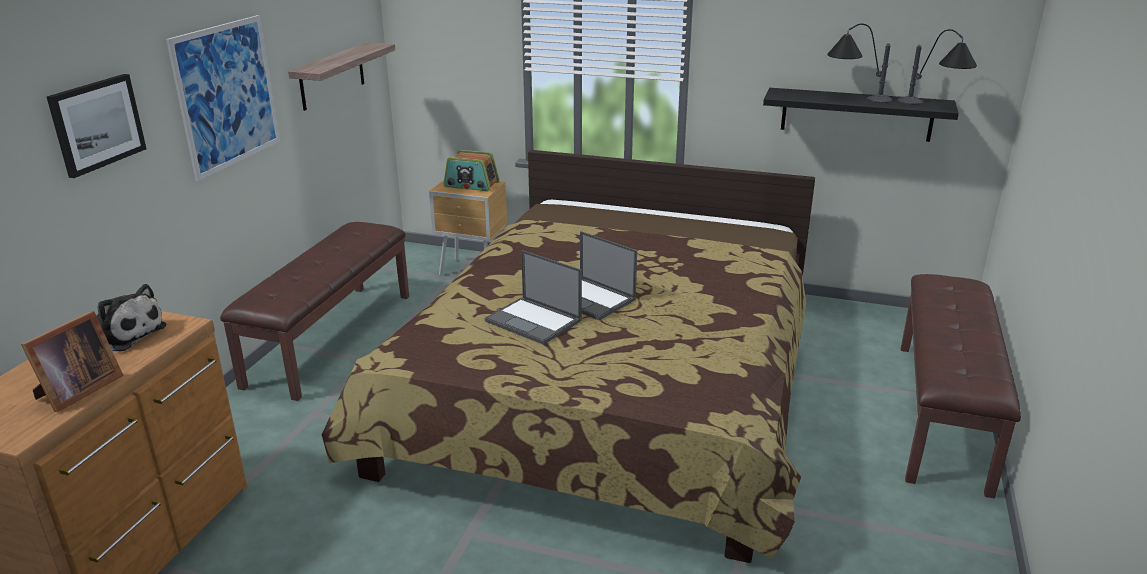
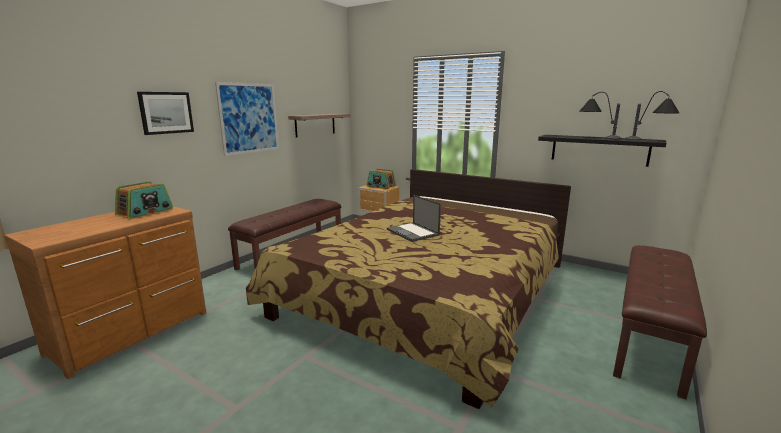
camera: 15 degrees right, 10 degrees down
(76, 391) = (94, 229): picture frame -> none
(125, 334) = (145, 212): plush toy -> radio
(534, 321) = (374, 238): laptop -> none

